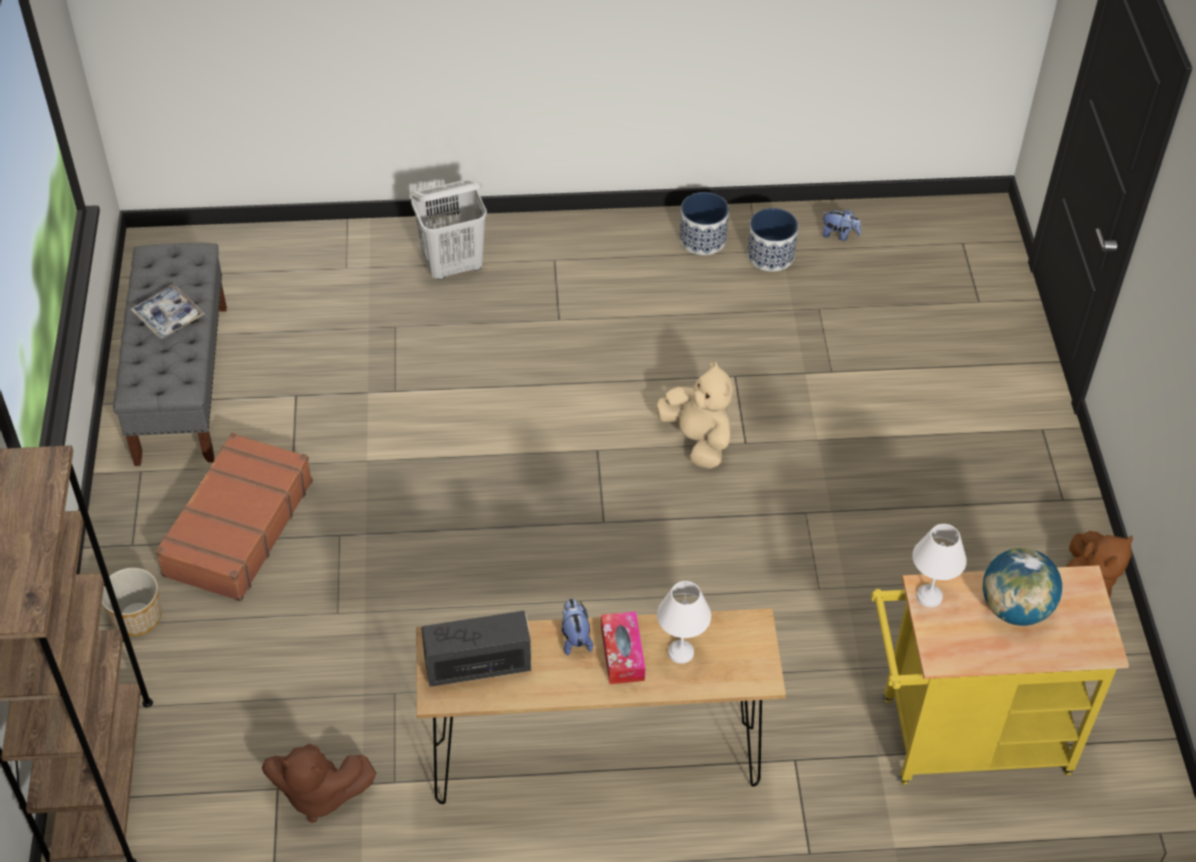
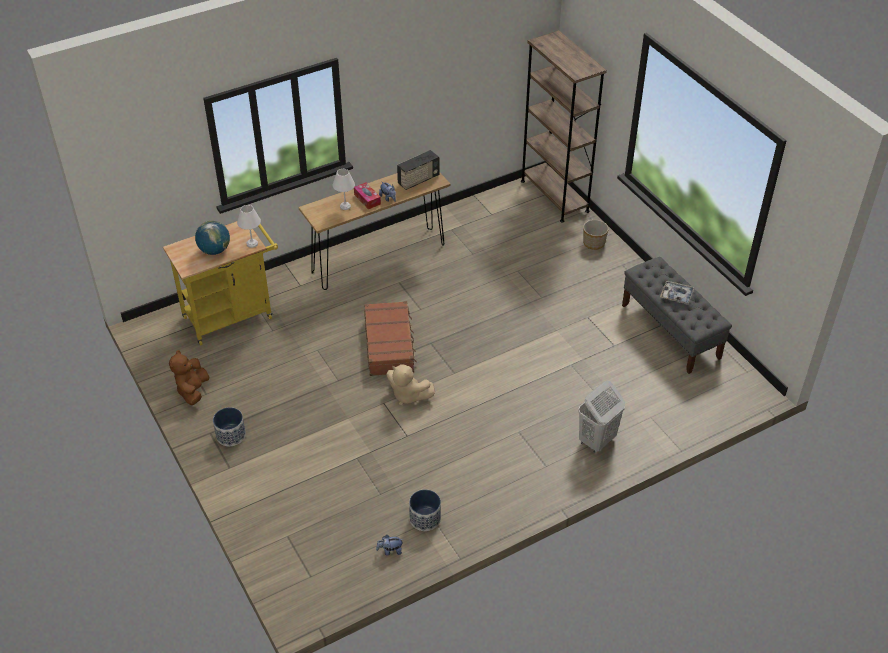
camera: 155 degrees right, 5 degrees down
(237, 528) = (586, 285): brown suitcase -> brown suitcase (389, 345)
(318, 794) = (475, 217): brown plush toy -> none
(703, 239) = (470, 514): planter -> planter (230, 435)

